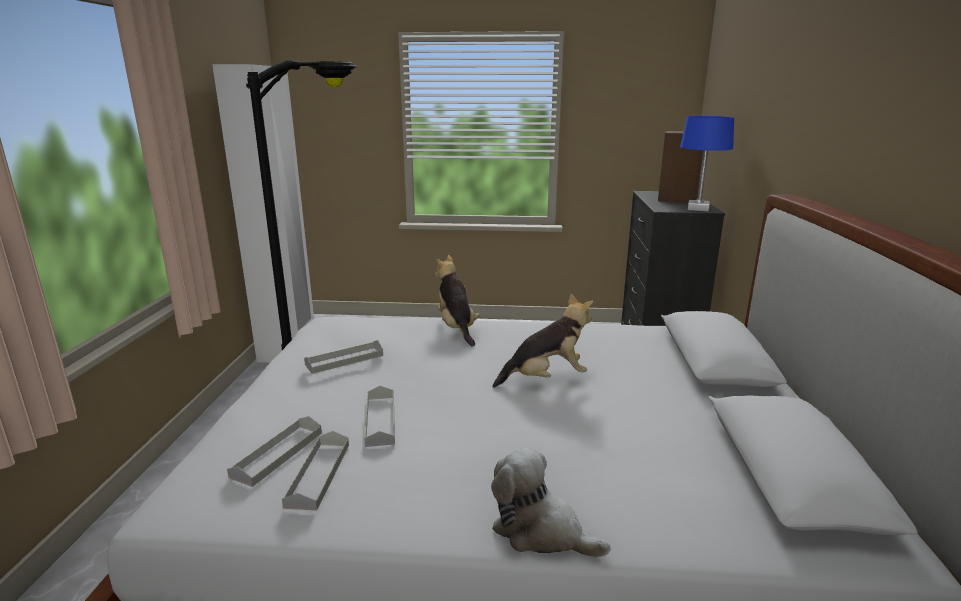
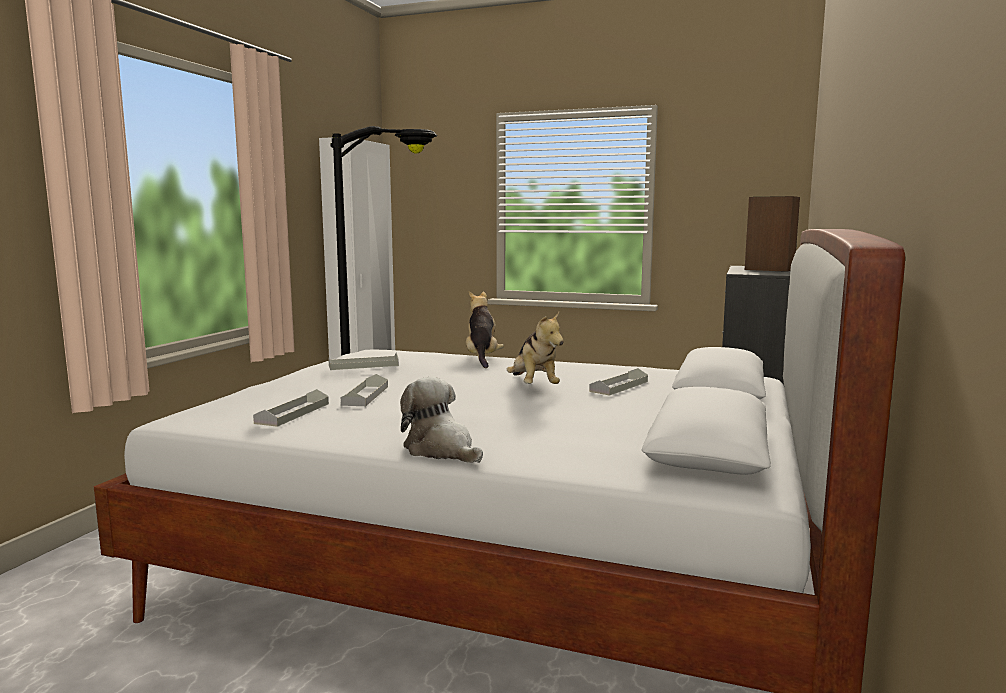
camera: 15 degrees right, 10 degrees down
(278, 454) = (271, 403): grey tray -> grey tray (619, 386)
(546, 378) = (533, 386): plush toy -> plush toy turned 75 degrees clockwise
(697, 209) = (779, 273): blue table lamp -> none

